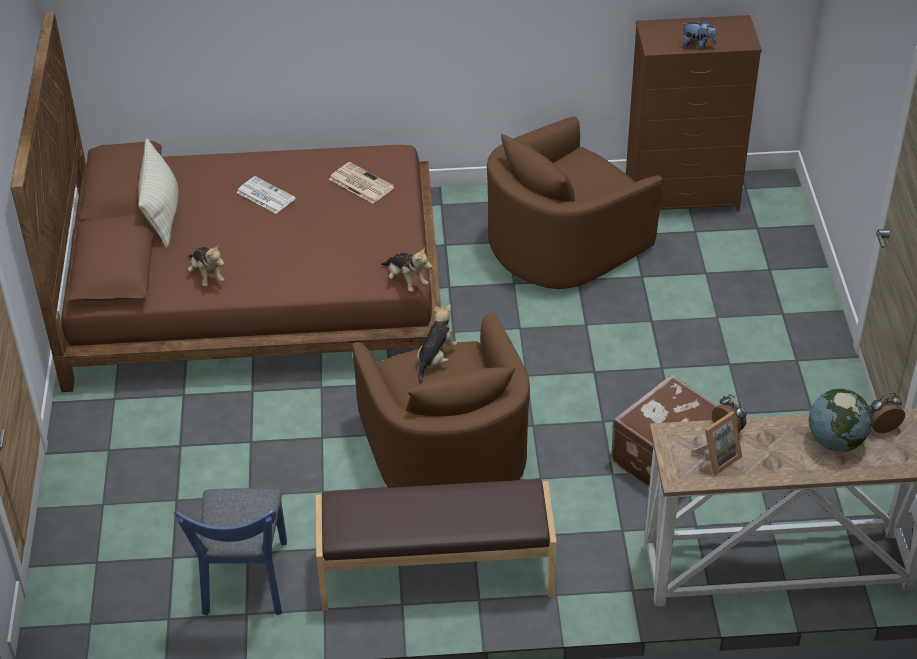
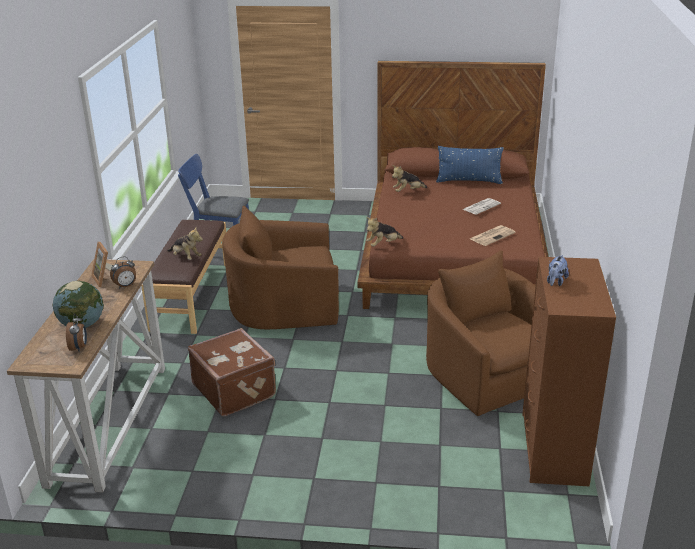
camera: 100 degrees right, 15 degrees down
(162, 213) = (469, 181): beige pillow -> blue pillow
(435, 359) = (314, 258): plush toy -> plush toy (185, 257)

